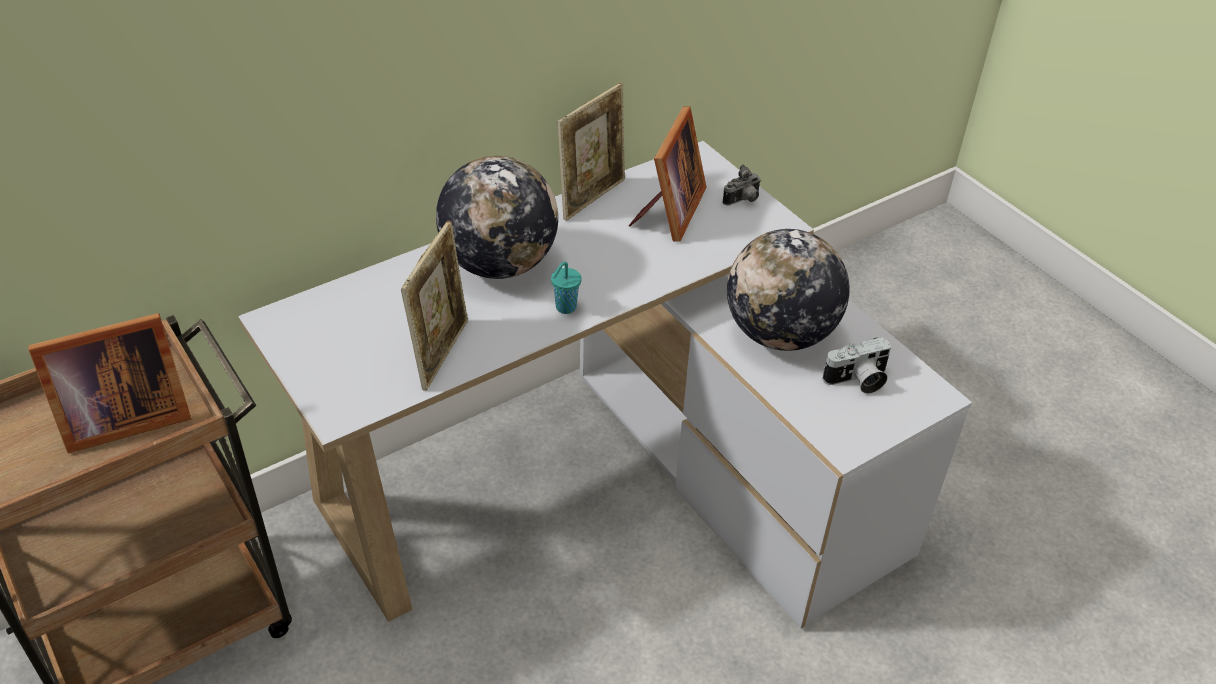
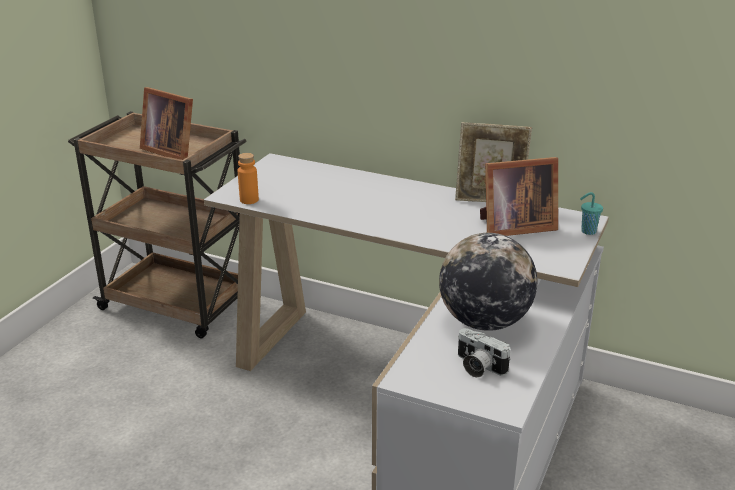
camera: 60 degrees right, 15 degrees down
(378, 397) = (249, 200): none -> orange bottle
(441, 352) = (300, 204): picture frame -> none
(499, 264) = (390, 195): globe -> none
(565, 308) = (378, 223): turquoise cup -> turquoise cup (587, 231)
(743, 201) = (566, 247): camera -> none

